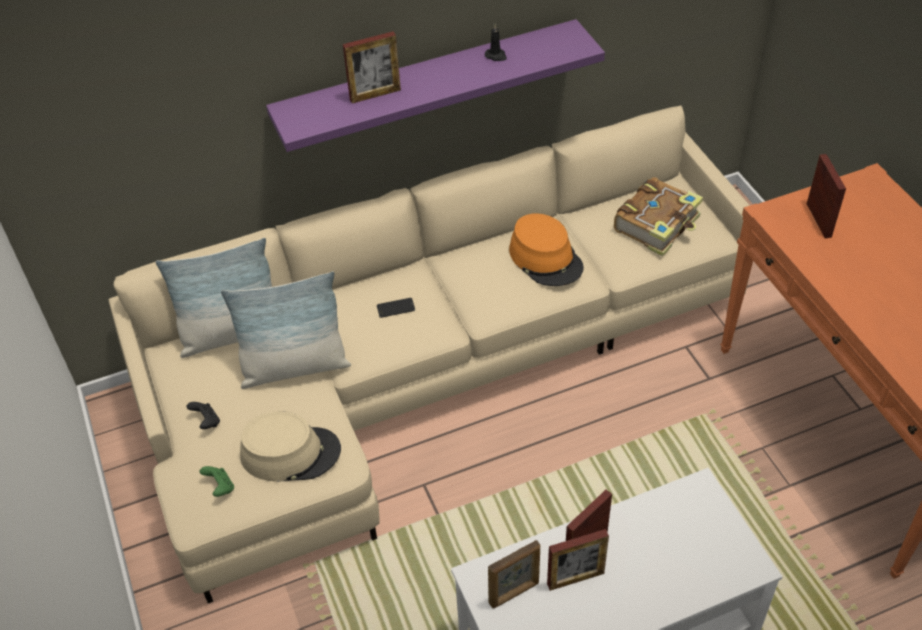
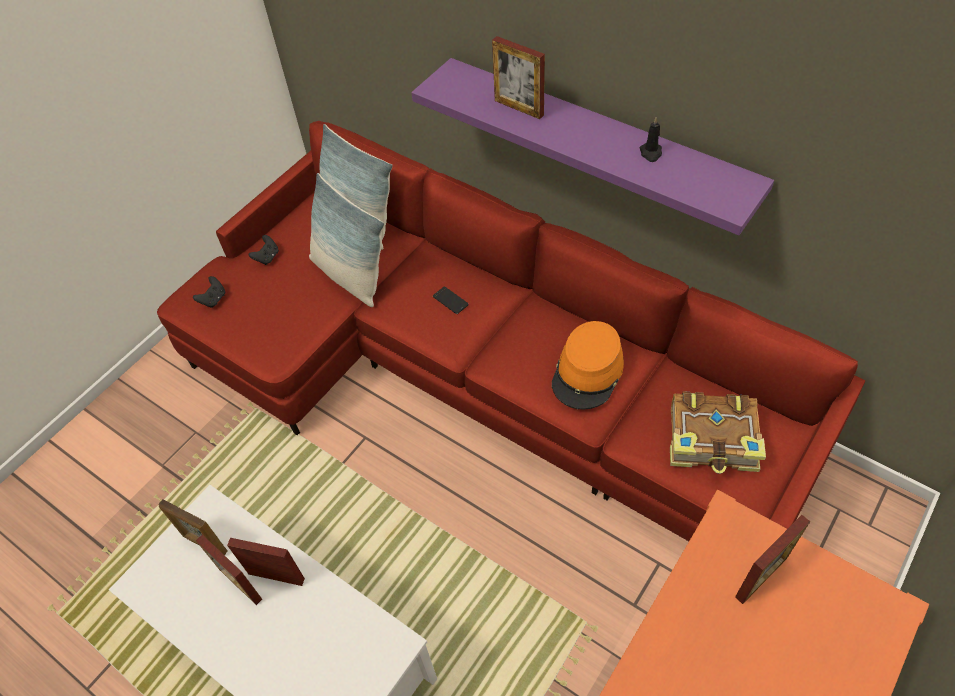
camera: 60 degrees right, 5 degrees up
(220, 487) = (213, 299): green game controller -> black game controller
(290, 453) = (266, 320): beige hat -> none
(424, 372) = (476, 374): beige sofa -> red sofa

